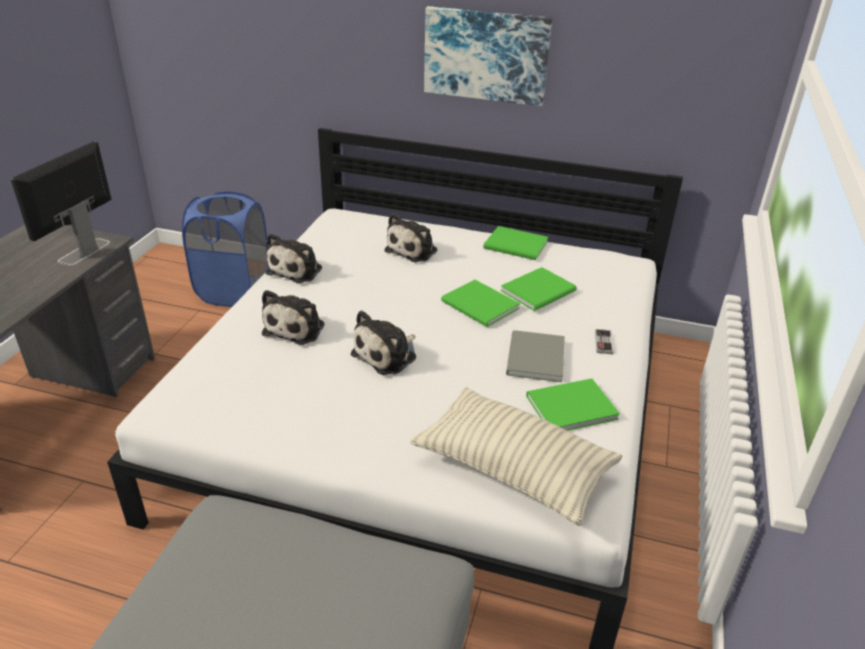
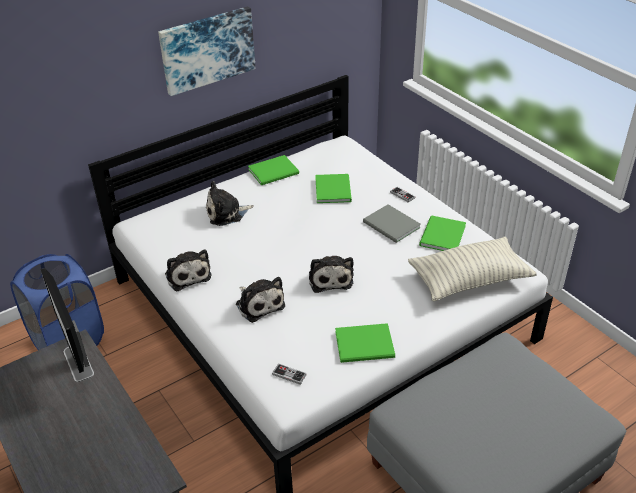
camera: 50 degrees left, 5 degrees up
(201, 394) = (289, 375): none -> game controller
(413, 250) = (226, 213): plush toy -> plush toy turned 90 degrees clockwise
(480, 306) = (323, 219): green book -> green book (366, 345)

